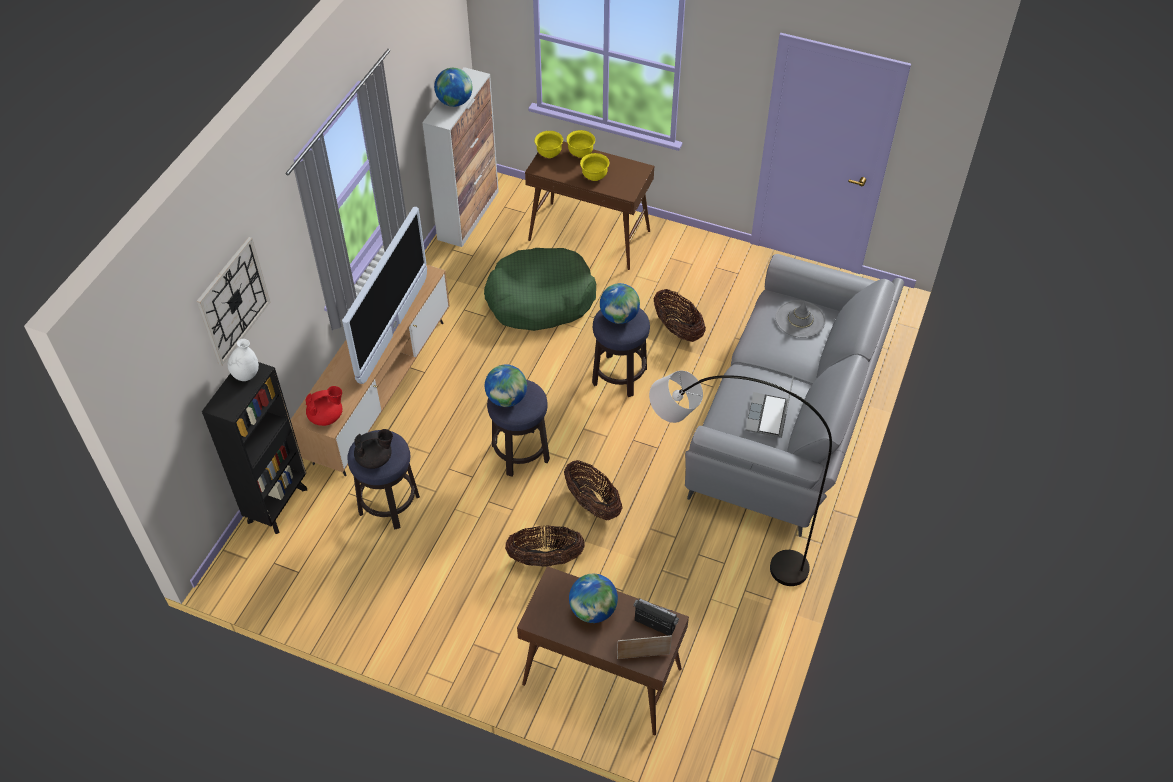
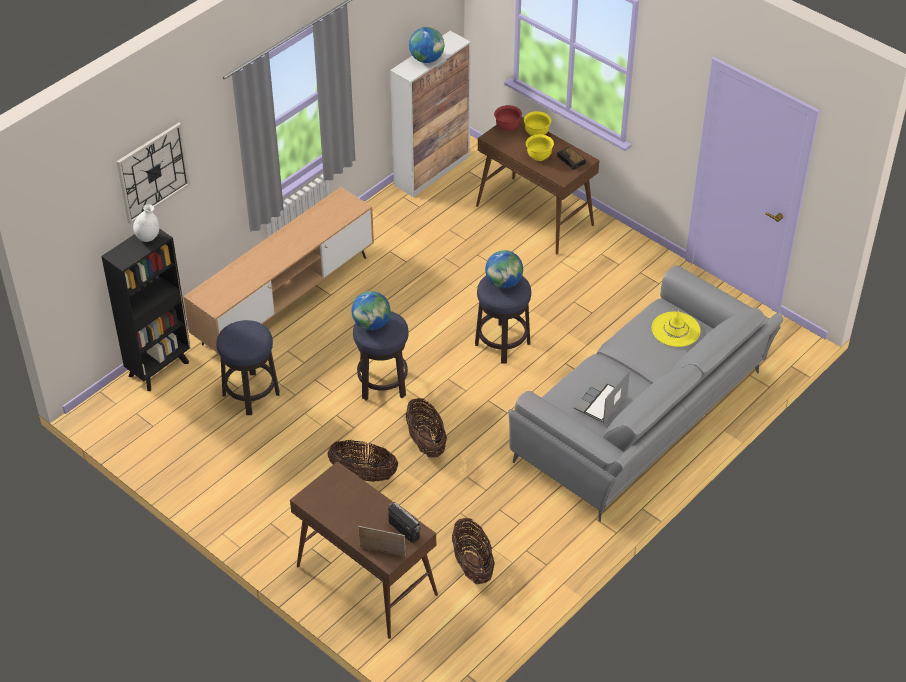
camera: 20 degrees right, 5 degrees down
(327, 416) = (216, 300): red teapot -> none
(375, 459) = (239, 342): black teapot -> none
(393, 329) = (304, 244): television -> none
(540, 299) = (462, 259): green dog bed -> none
(549, 153) = (507, 127): yellow bowl -> red bowl
(593, 610) = (358, 505): globe -> none
(628, 172) = (571, 160): none -> alarm clock
(678, 329) = (576, 317): basket -> basket (472, 565)
(719, 545) = (521, 508): grey floor lamp -> none
(800, 319) = (675, 329): grey hat -> yellow hat

